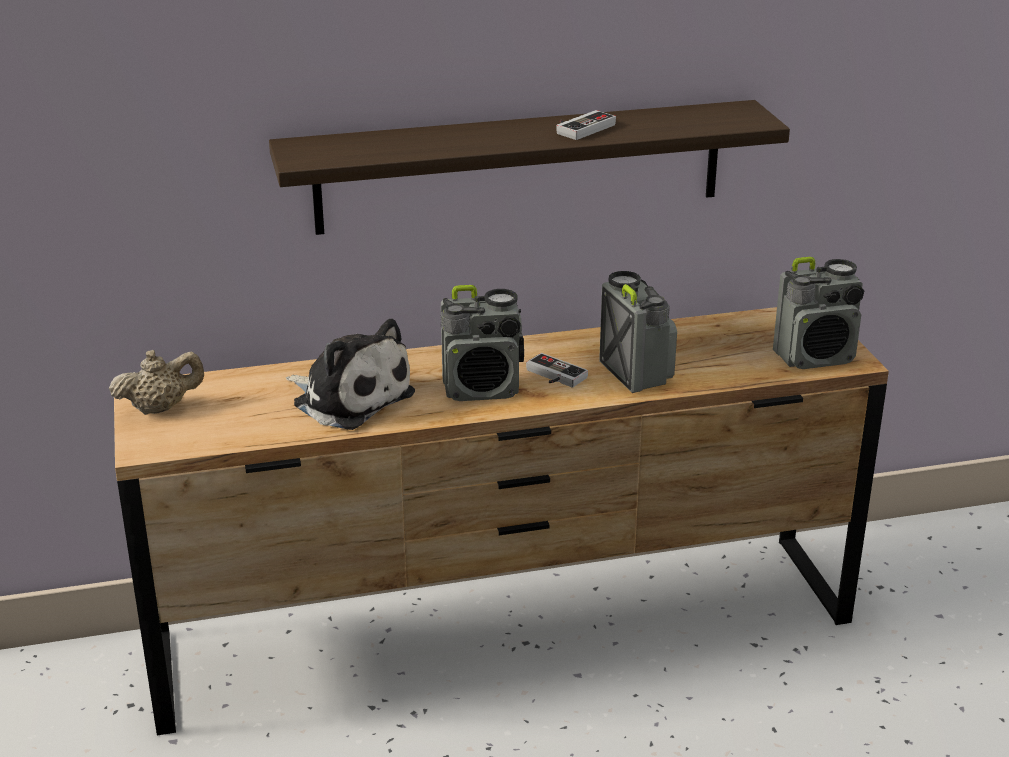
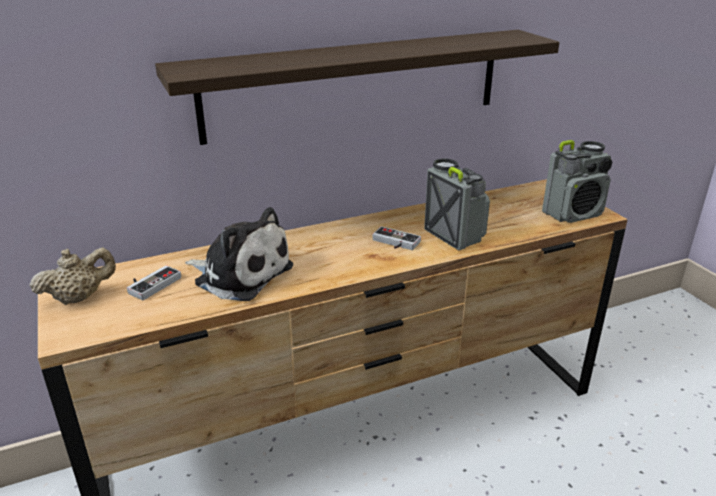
camera: 10 degrees left, 0 degrees up
(482, 389) = (344, 258): radio -> none
(581, 128) = (406, 46): game controller -> game controller (151, 284)

